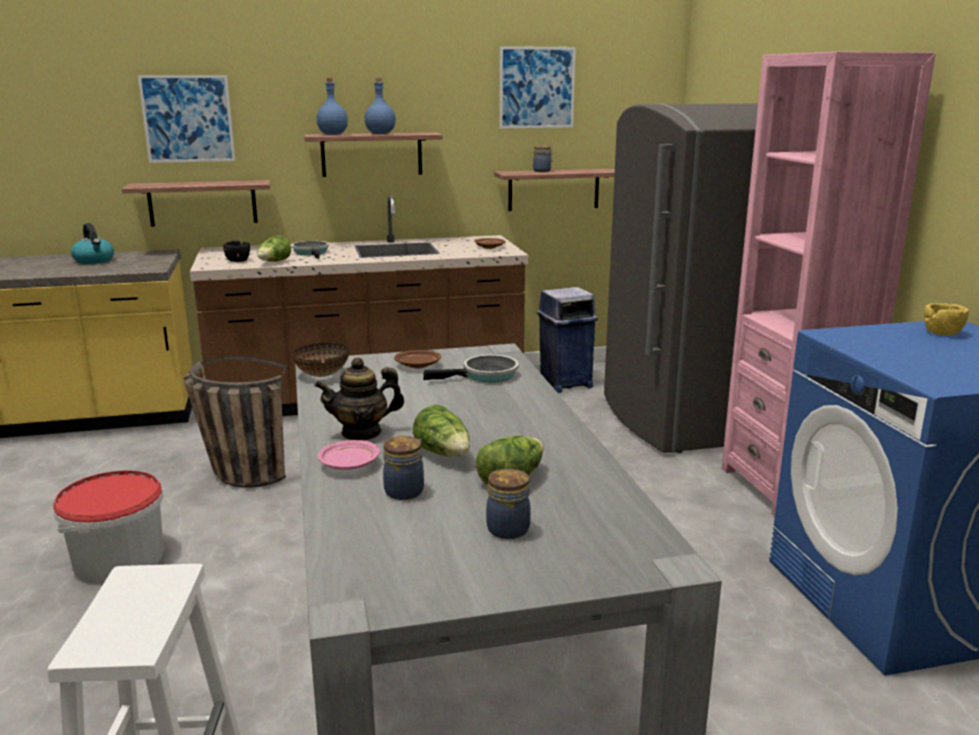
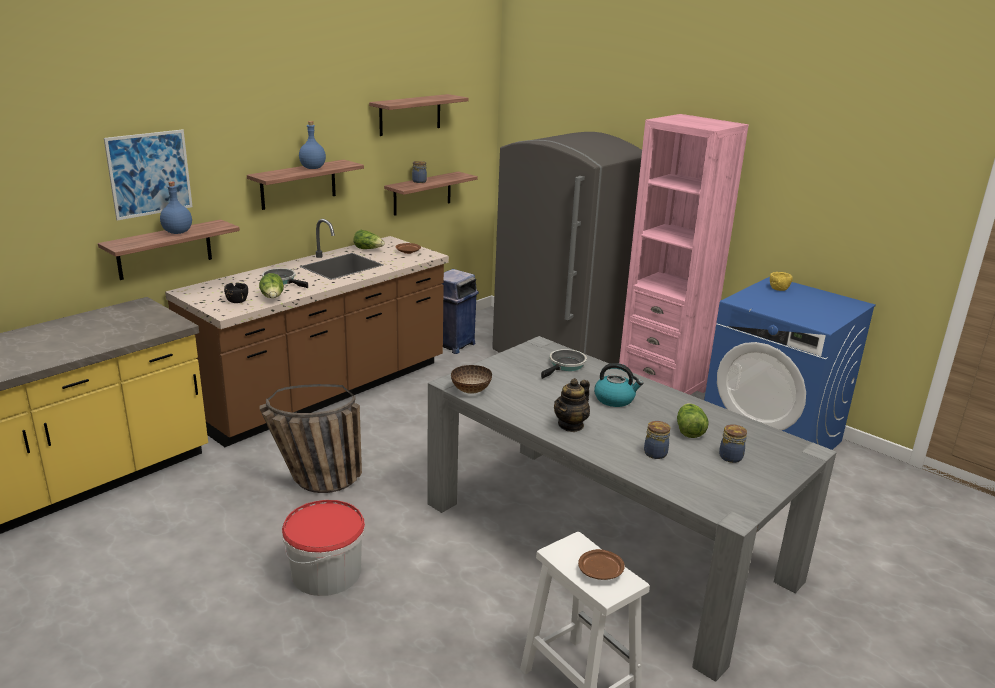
camera: 35 degrees left, 5 degrees up
(94, 260) = (96, 325): kettle -> kettle (615, 399)
(332, 134) = (277, 174): blue bottle -> blue bottle (177, 232)
(349, 464) = (601, 447): pink plate -> none
(418, 366) = (515, 368): brown plate -> brown plate (600, 571)
(444, 454) = (635, 425): lettuce -> lettuce (368, 249)
(537, 87) = (410, 114): picture -> shelf

